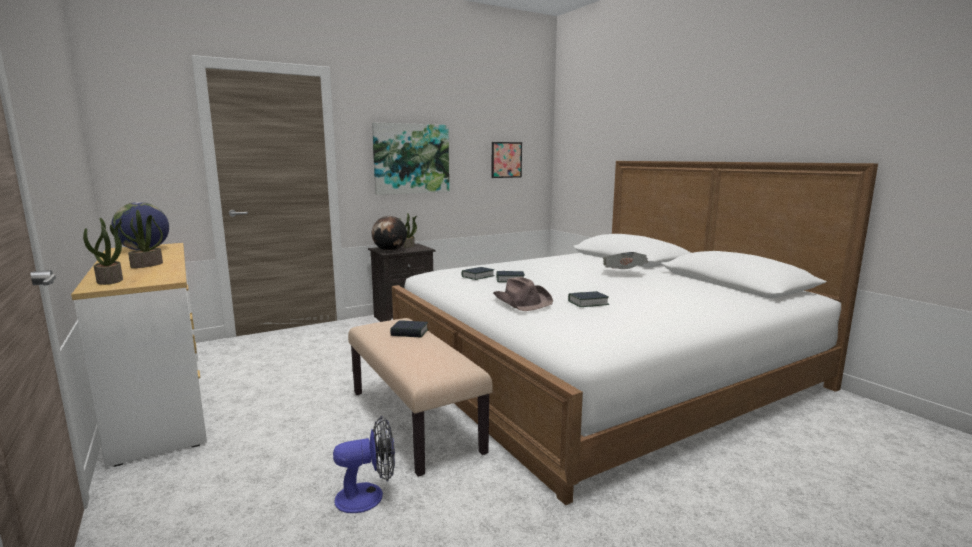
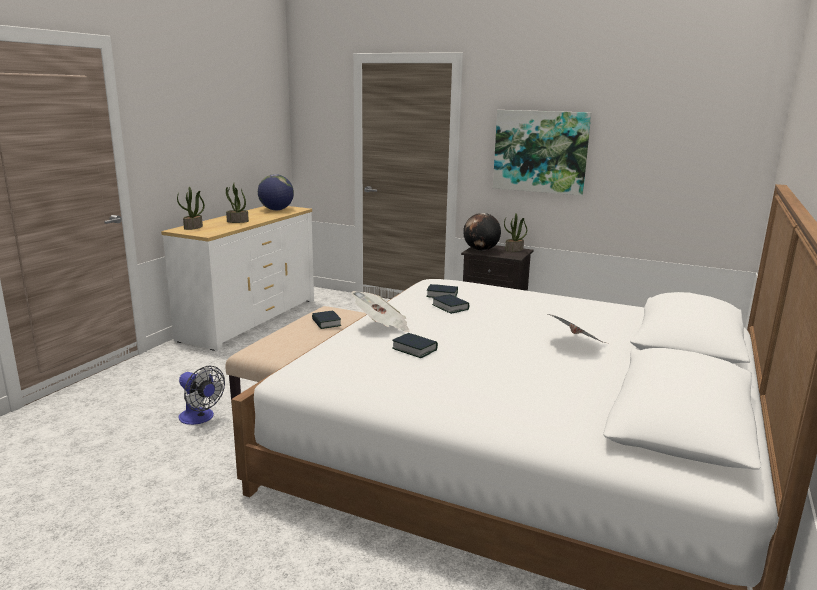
camera: 55 degrees right, 5 degrees up
(506, 160) = (682, 161): picture -> none
(522, 301) = (382, 326): brown hat -> newspaper

